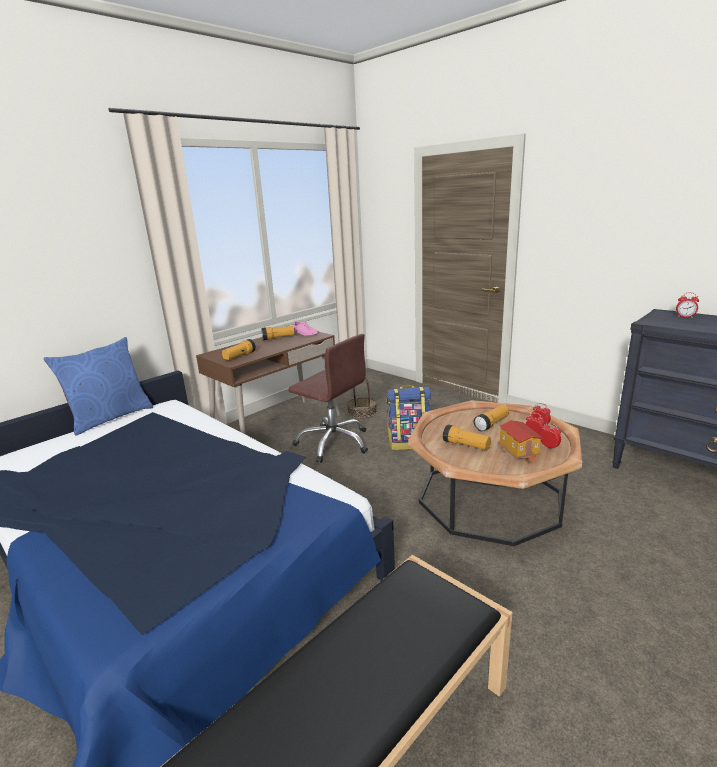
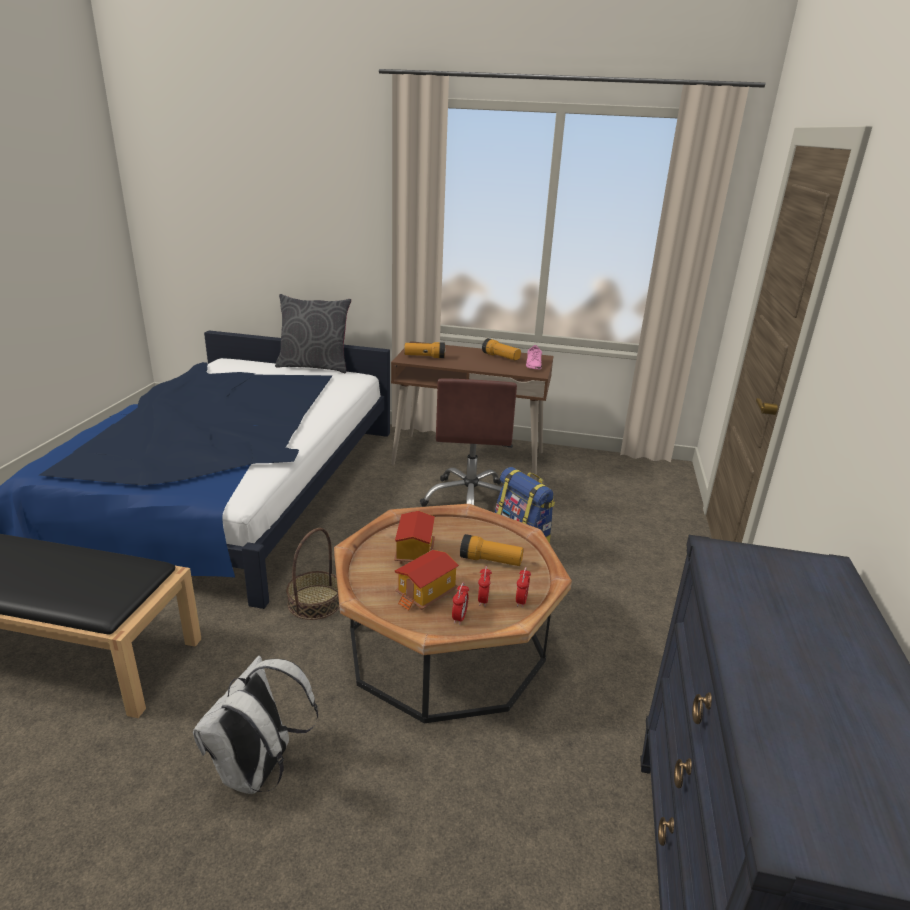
camera: 55 degrees right, 5 degrees up
(110, 417) = (314, 366): blue pillow -> grey pillow
(362, 412) = (560, 496): basket -> basket (315, 602)
(466, 445) = (414, 552): flashlight -> toy house
(589, 616) = (259, 771): none -> white backpack
(685, 317) = (815, 591): alarm clock -> none

